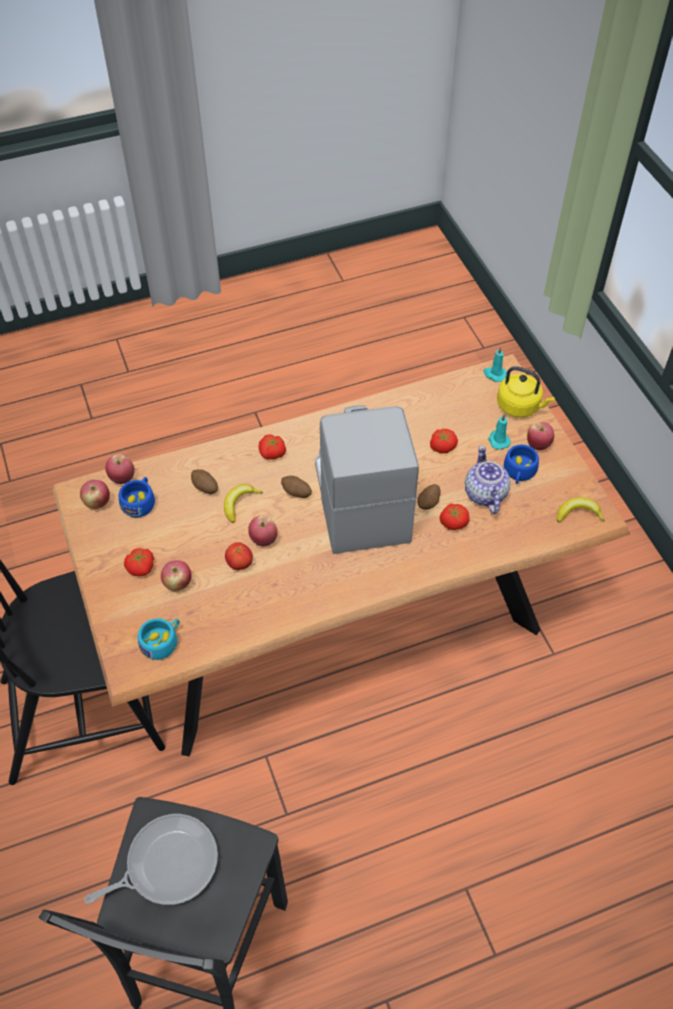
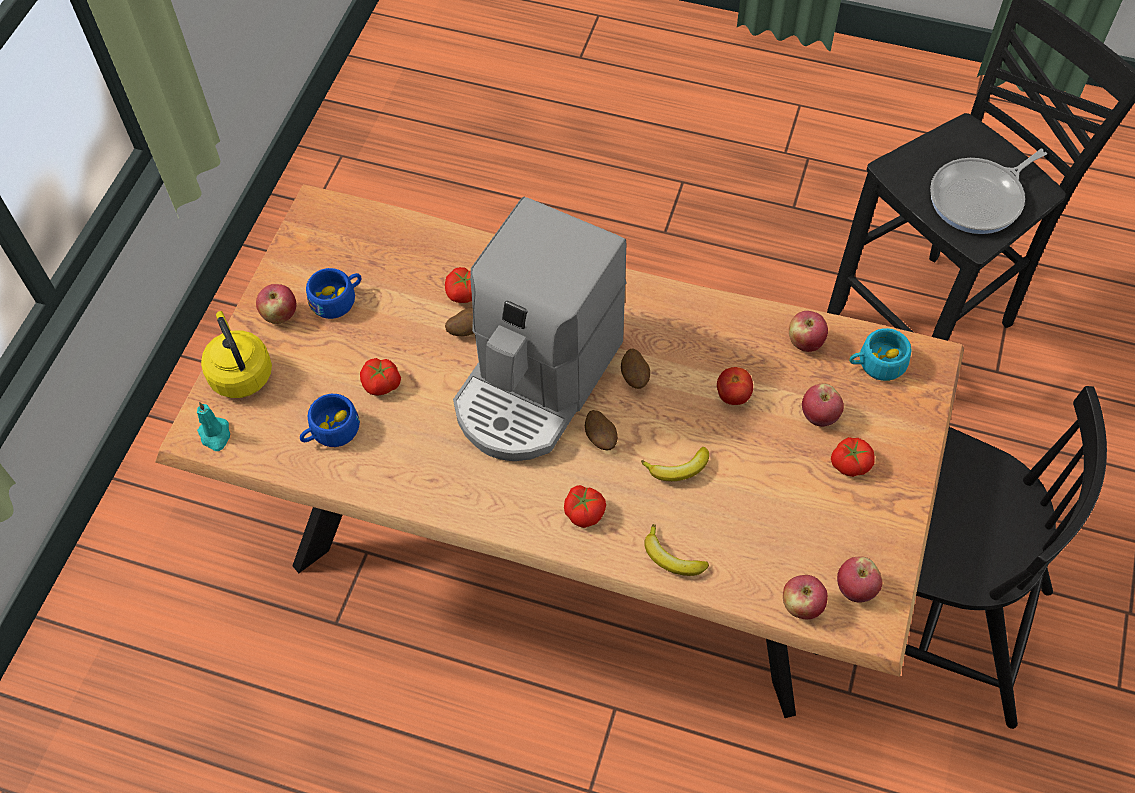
camera: 140 degrees left, 5 degrees up
(140, 502) = (799, 554): blue cup -> blue cup (330, 431)
(167, 864) = (980, 199): frying pan -> frying pan turned 45 degrees counterclockwise
(205, 488) = (704, 519): potato -> potato (635, 377)
(263, 540) = (685, 406): apple -> apple (805, 342)
(485, 494) = (400, 300): teapot -> none
(498, 440) = (314, 349): turquoise candle -> none
(578, 514) = (334, 221): banana -> banana (671, 558)

